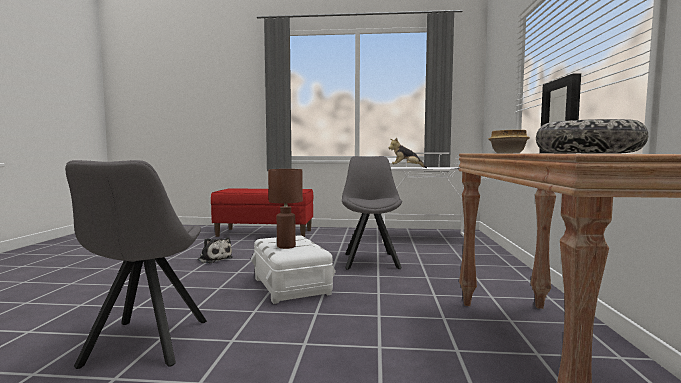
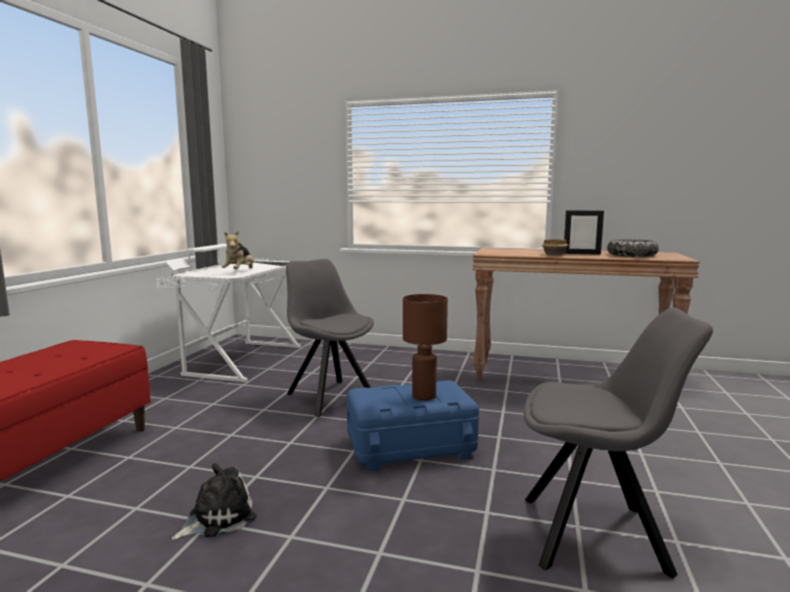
camera: 80 degrees left, 5 degrees up
(291, 286) = (410, 446): white storage box -> blue storage box
(370, 261) = (330, 397): grey chair -> grey chair turned 45 degrees clockwise

